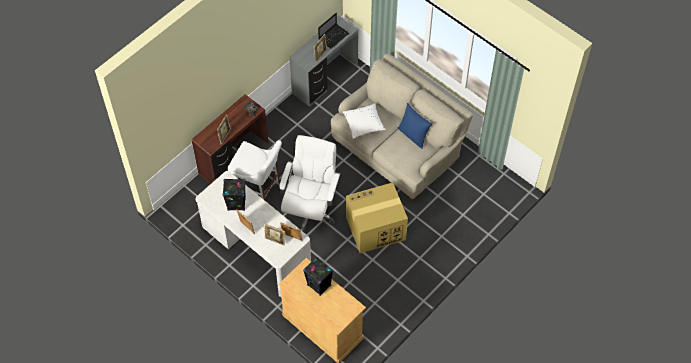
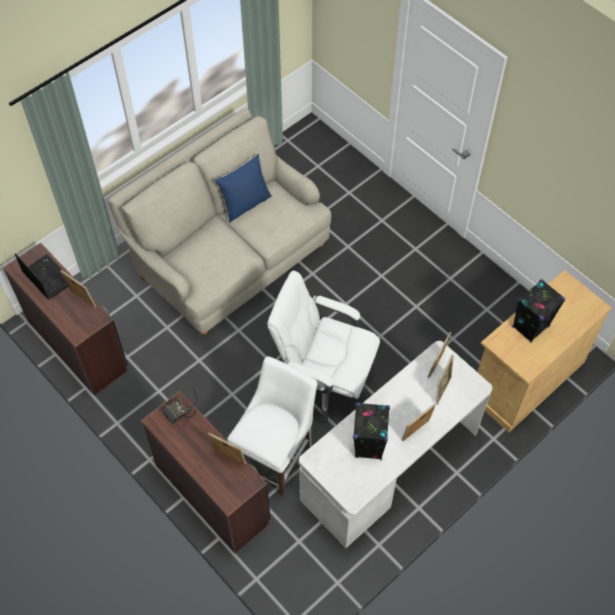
camera: 85 degrees left, 0 degrees up
(325, 79) = (78, 344): grey desk -> brown desk
(364, 125) = (217, 264): white pillow -> none
(375, 229) = (365, 298): cardboard box -> none

